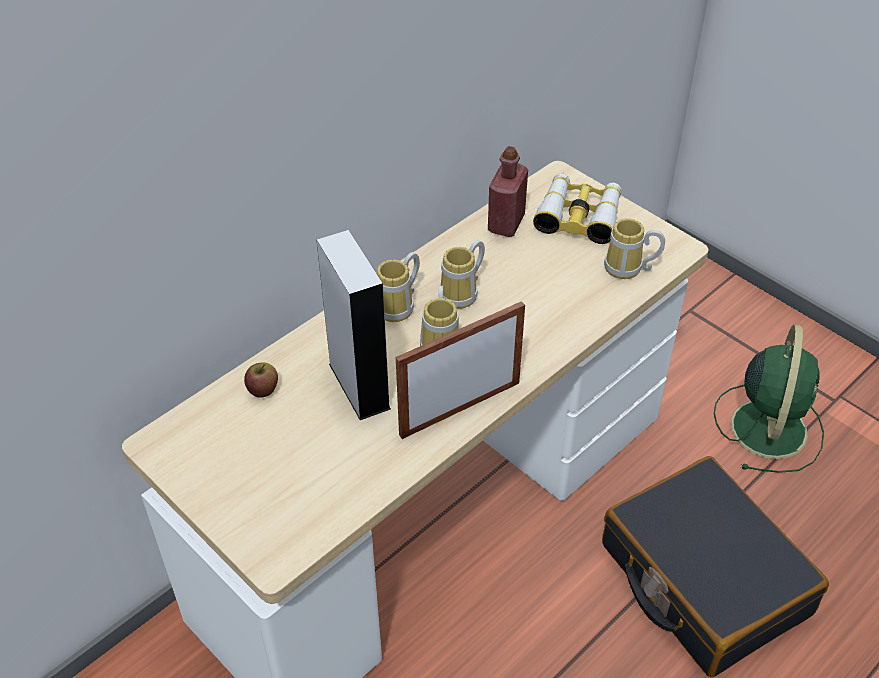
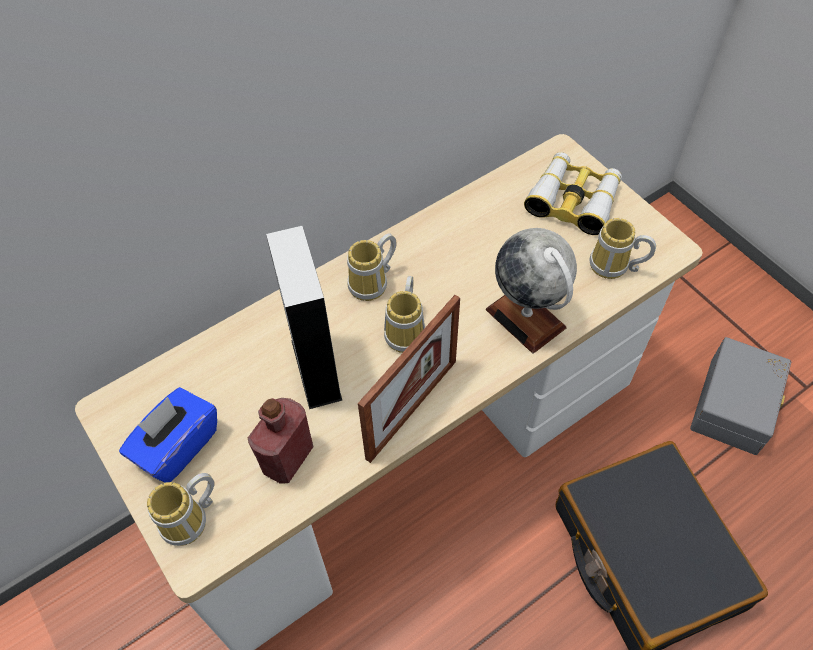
camera: 10 degrees right, 10 degrees up
(235, 467) = (177, 446): none -> blue tissue box
(263, 389) = (221, 361): apple -> none
(460, 408) = (412, 409): picture frame -> picture frame turned 150 degrees clockwise
(463, 294) = (440, 277): mug -> mug (191, 521)
(506, 223) = (497, 200): red bottle -> red bottle (287, 458)
(554, 321) = (526, 318): none -> globe
(768, 426) = (736, 405): green fan -> grey storage box

